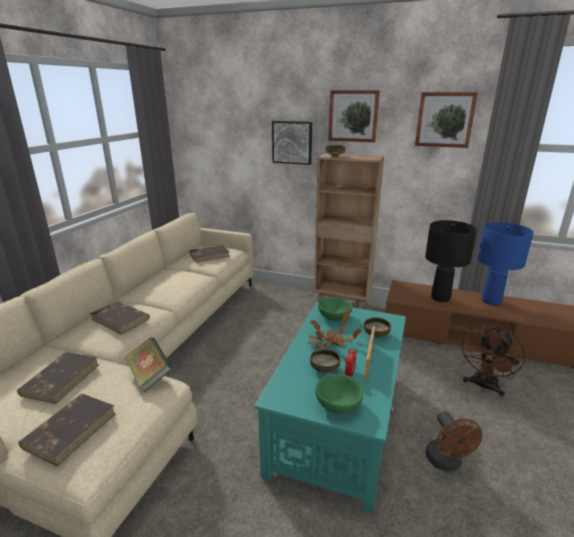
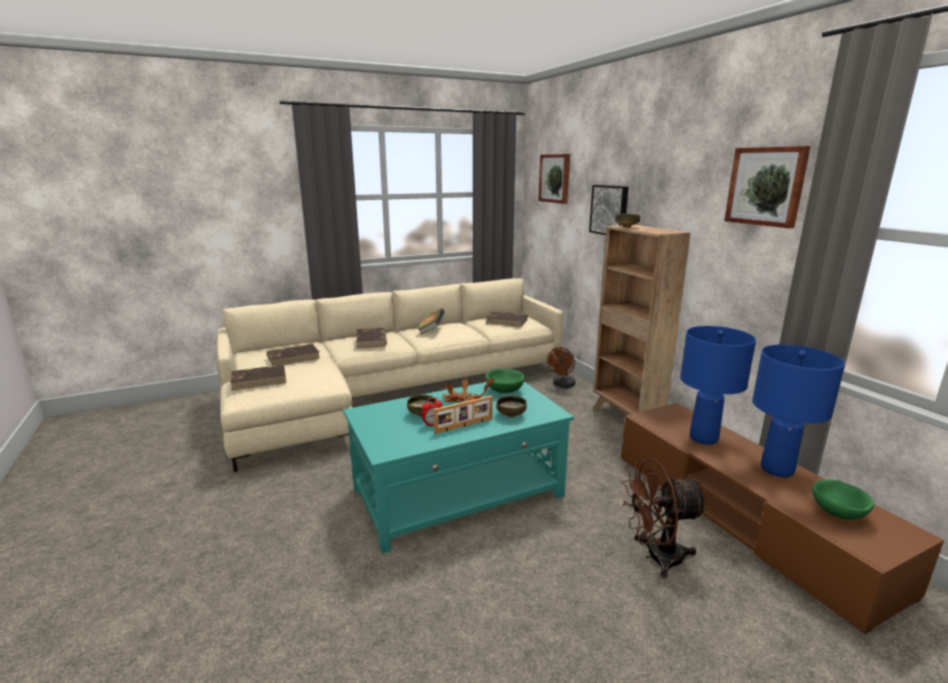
camera: 45 degrees right, 5 degrees down
(150, 375) = (333, 375): book -> book (431, 330)
(338, 405) = (386, 434): green bowl -> green bowl (838, 512)
(353, 116) = (666, 180): picture -> picture (555, 178)
(440, 298) = (704, 438): black table lamp -> blue table lamp
(446, 462) = (493, 572): brown fan -> brown fan (562, 385)

